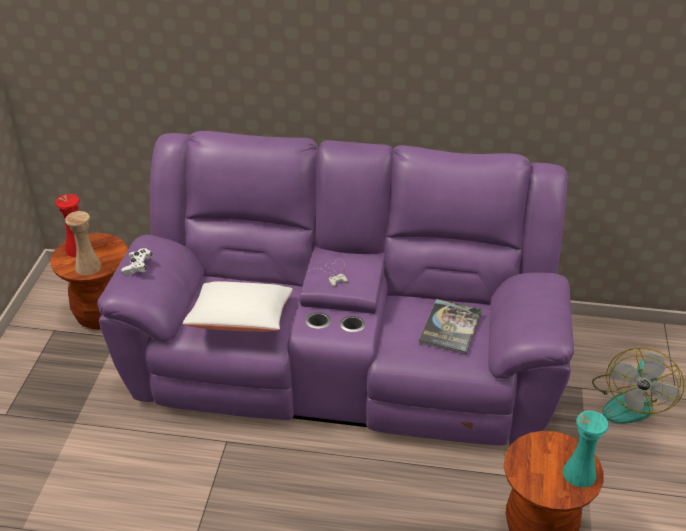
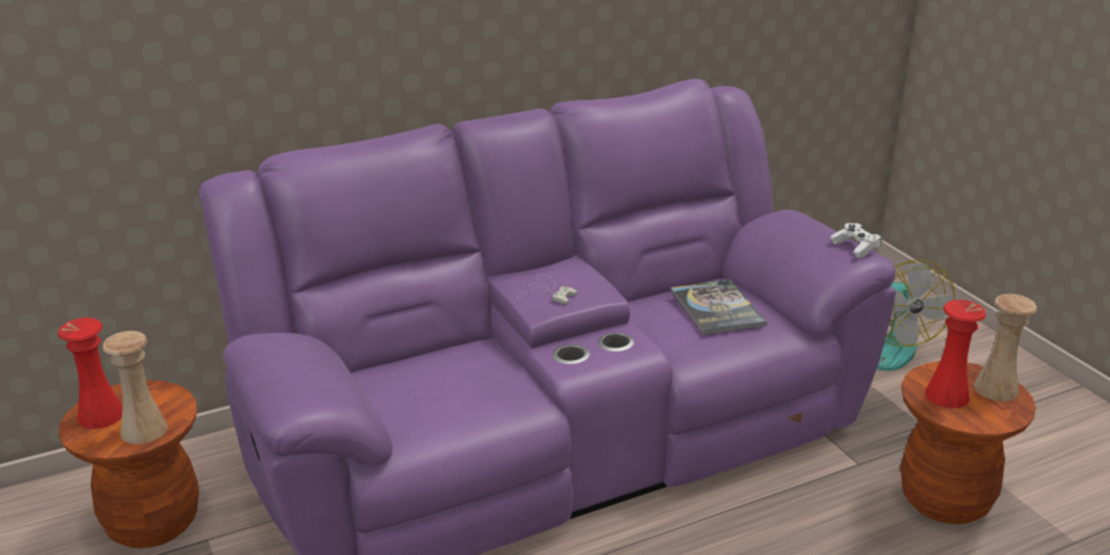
camera: 35 degrees left, 10 degrees down
(138, 266) = (288, 367): white game controller -> white game controller (855, 247)
(241, 320) = (462, 397): white pillow -> none
(538, 461) = (947, 395): none -> red vase
(579, 473) = (996, 389): turquoise vase -> beige vase

